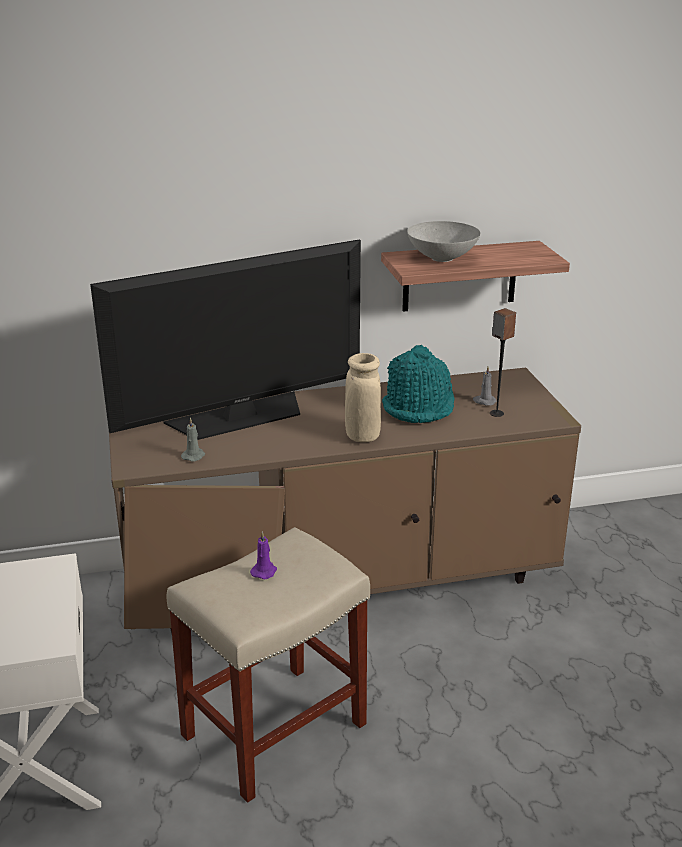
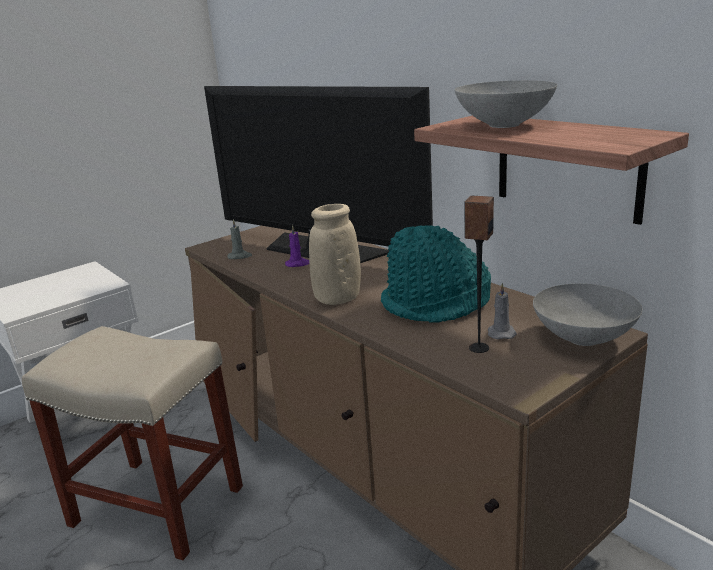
camera: 65 degrees right, 5 degrees down
(264, 571) = (129, 349): purple candle -> purple candle (298, 264)
(515, 384) = (581, 338): none -> grey bowl

